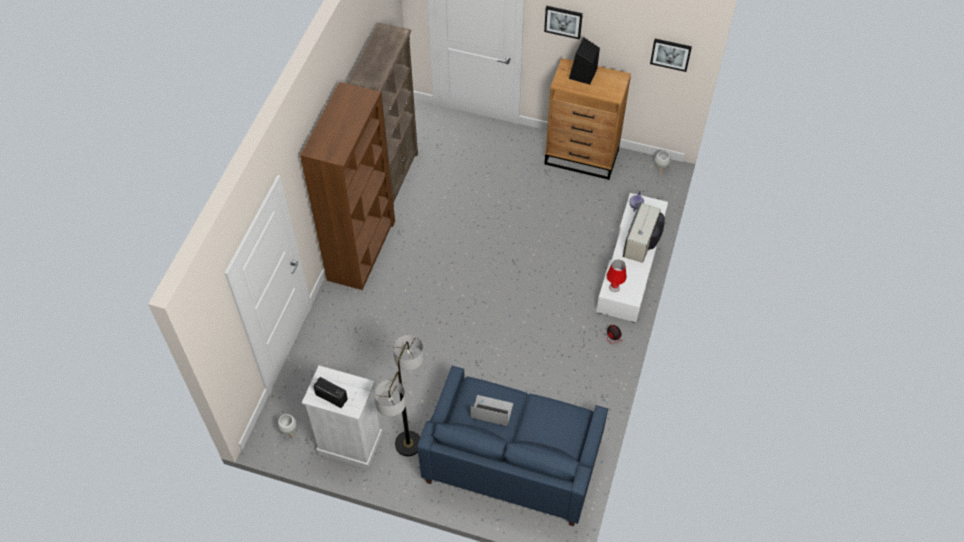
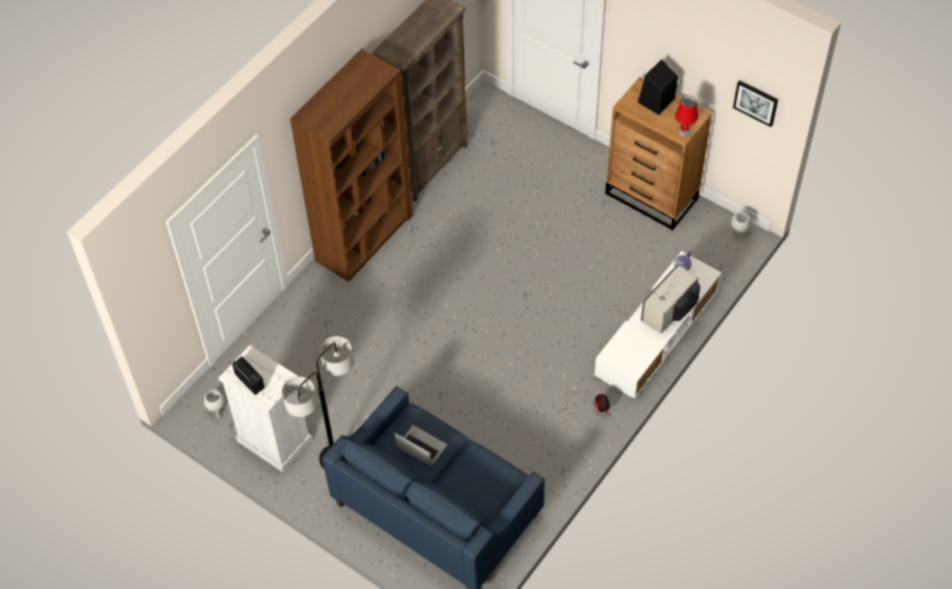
camera: 20 degrees right, 0 degrees up
(563, 21) = (644, 36): picture -> none
(614, 287) = (617, 352): red table lamp -> red table lamp (684, 131)

